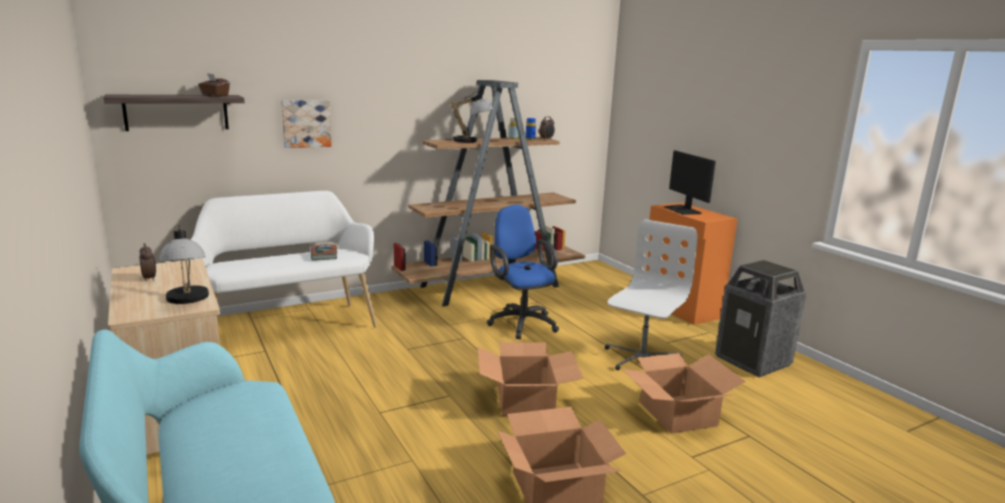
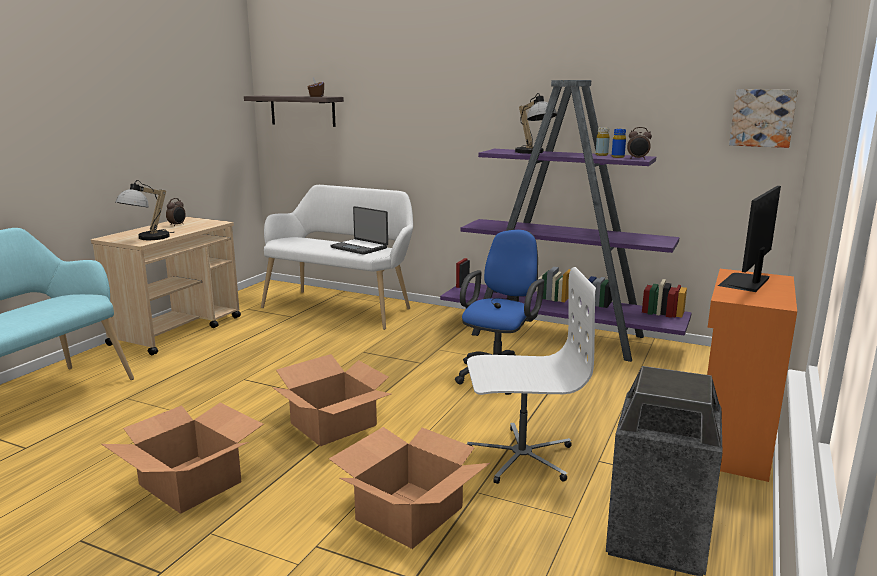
camera: 55 degrees right, 0 degrees up
(306, 123) = (393, 124): picture -> picture (762, 118)
(323, 255) = (360, 247): book -> laptop
(492, 286) = (560, 336): brown bookcase -> purple bookcase

